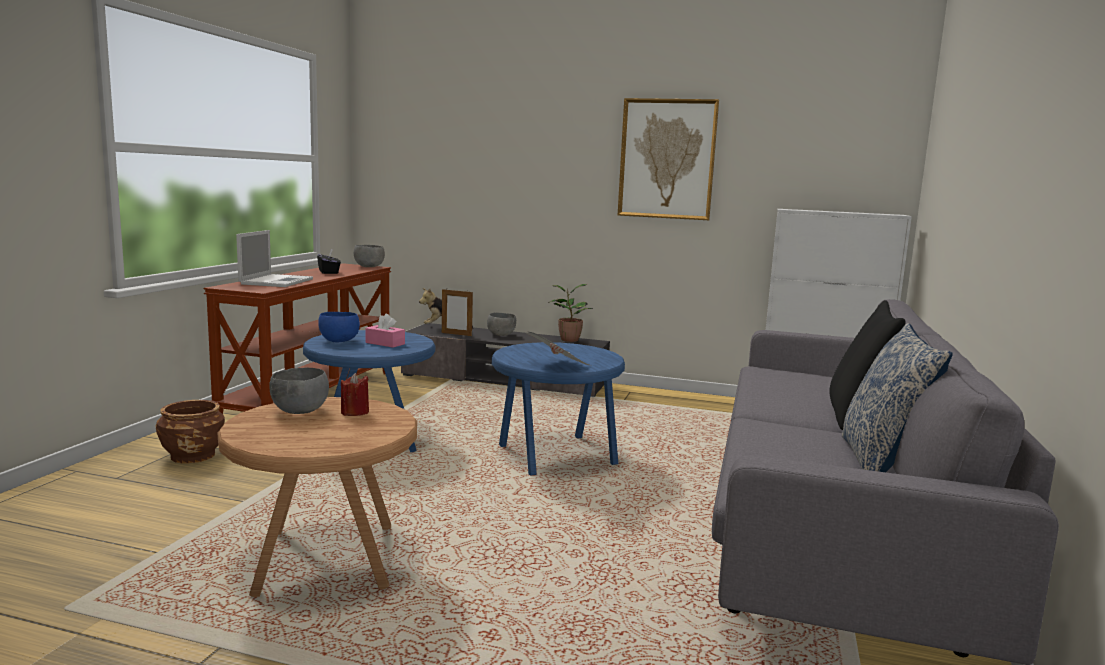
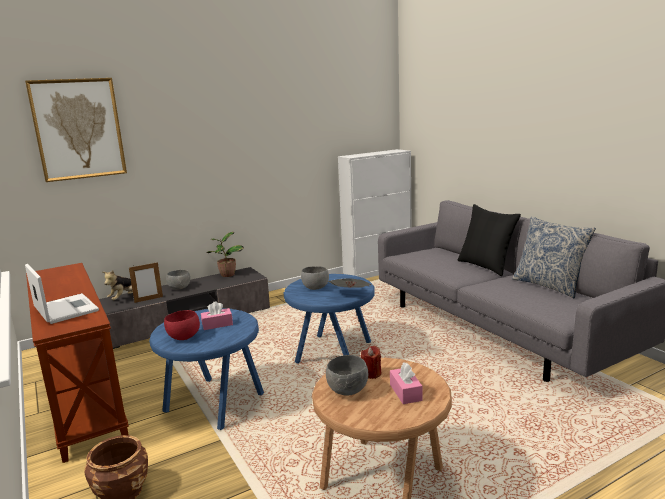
camera: 45 degrees left, 5 degrees up
(327, 433) = (405, 392): none -> pink tissue box
(329, 272) = (62, 284): black tissue box -> none
(338, 341) = (183, 338): blue bowl -> red bowl
(369, 267) = (67, 268): grey bowl -> grey bowl (315, 288)
(667, 159) = (267, 133): picture -> picture (78, 129)

